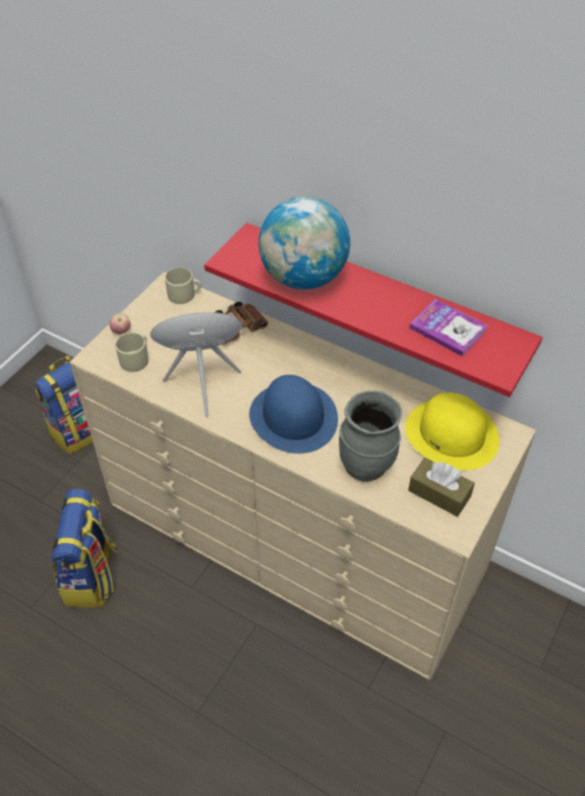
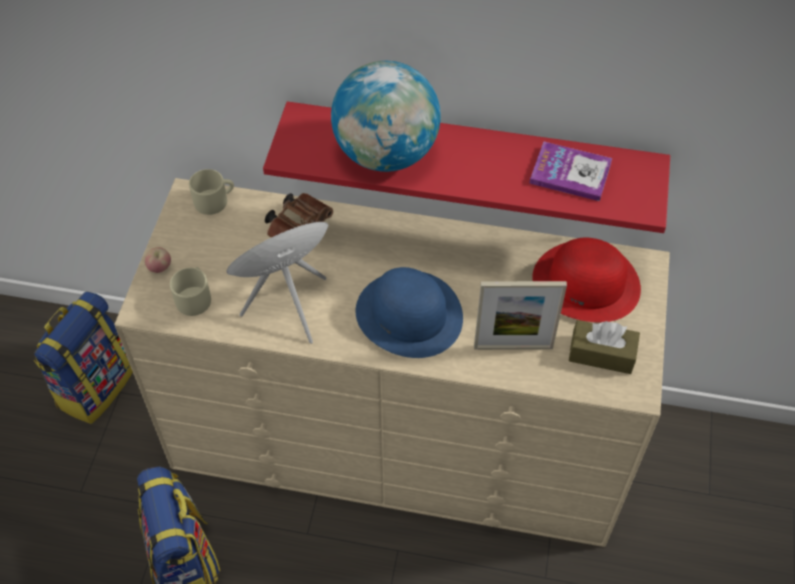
camera: 20 degrees left, 5 degrees up
(366, 466) = (513, 347): grey vase -> picture frame
(452, 434) = (586, 282): yellow hat -> red hat

